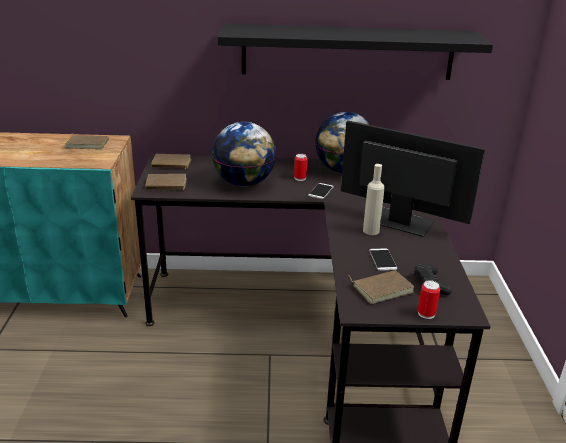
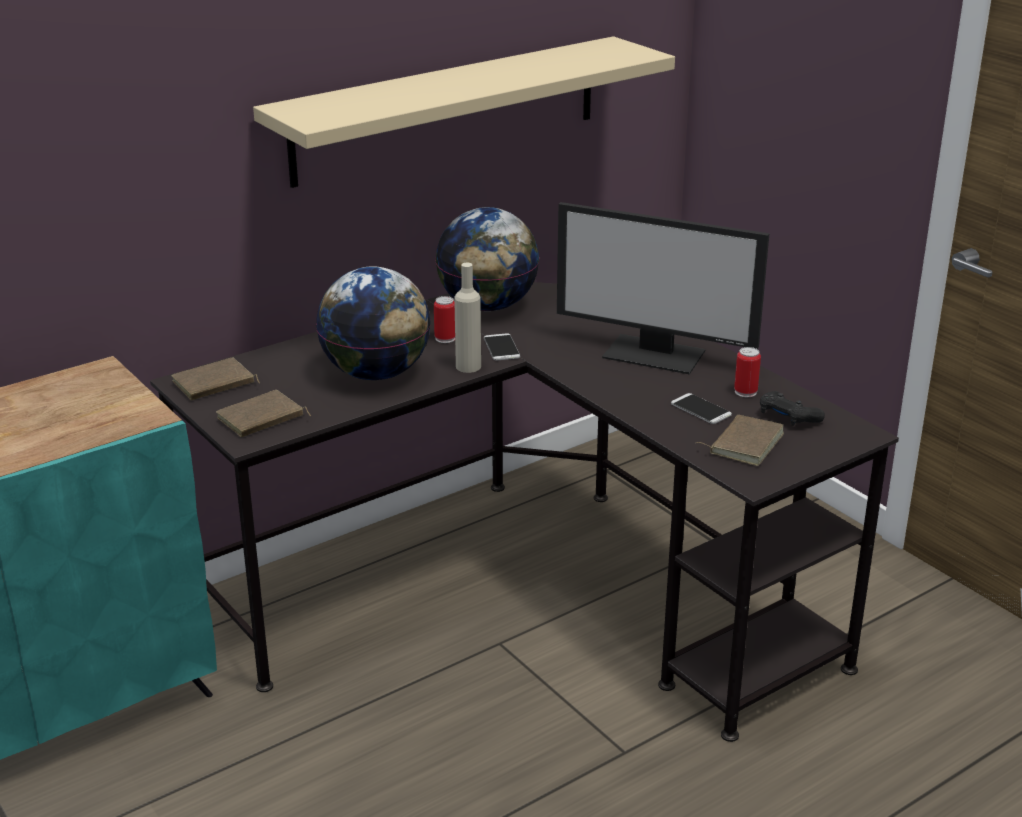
camera: 35 degrees left, 0 degrees up
(88, 144) = (64, 394): brown book -> none
(347, 52) = (448, 110): black shelf -> beige shelf
(371, 231) = (638, 378): beige bottle -> beige bottle (468, 366)
(399, 222) = (655, 353): monitor -> monitor turned 150 degrees counterclockwise
(426, 313) = (825, 451): can -> can (745, 392)

